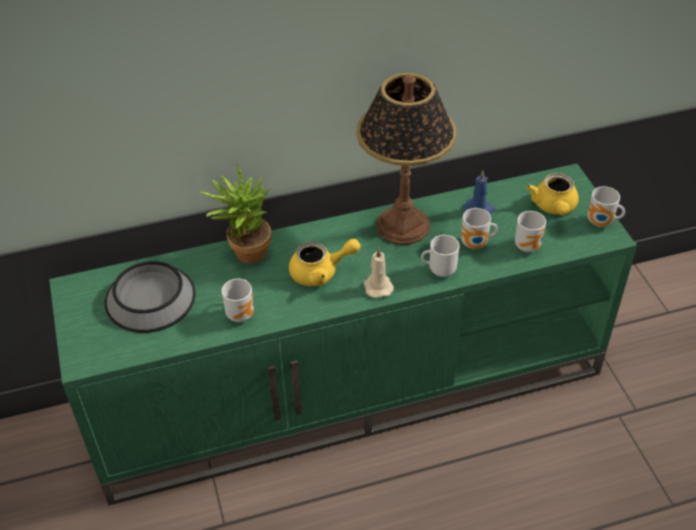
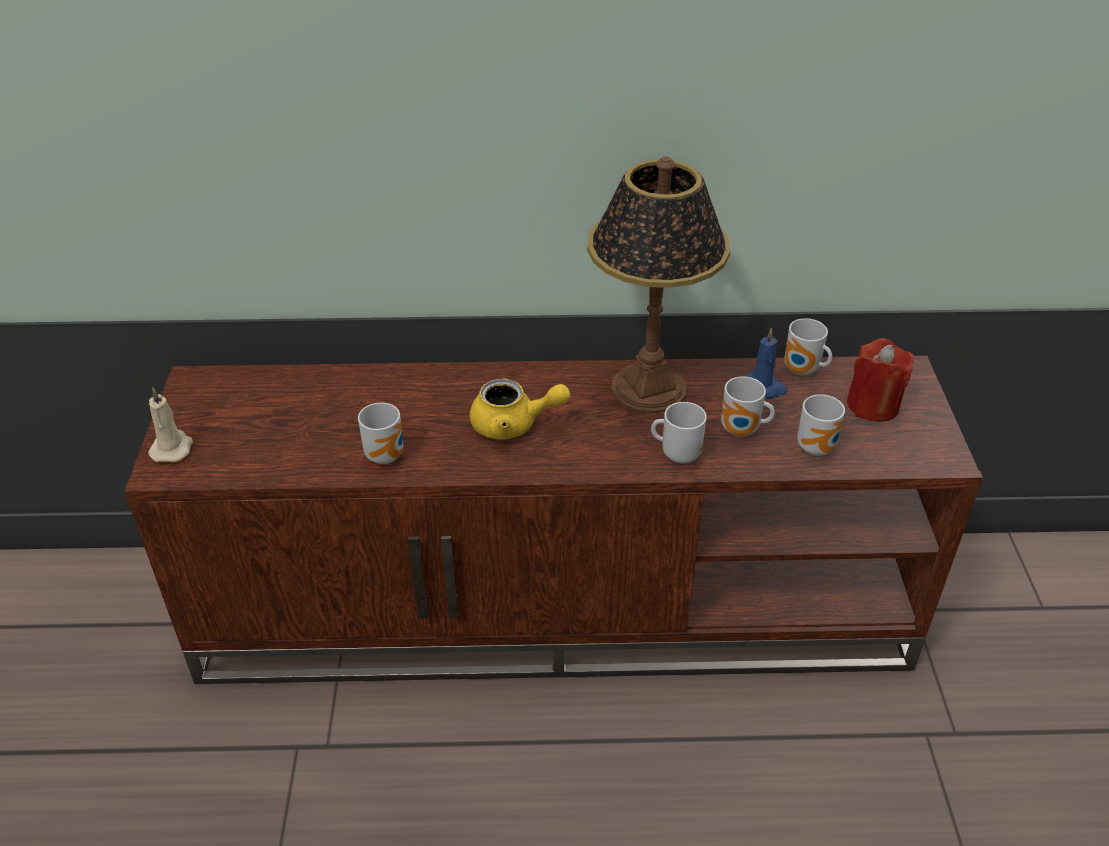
camera: 15 degrees right, 5 degrees down
(150, 298) = (281, 413): bowl -> none
(244, 252) = (425, 380): potted plant -> none
(351, 387) = (558, 608): green tv stand -> brown tv stand
(377, 286) = (583, 457): beige candle -> beige candle (172, 448)
(554, 207) = (872, 405): yellow teapot -> red candle
(601, 223) = (936, 438): mug -> mug (802, 371)

